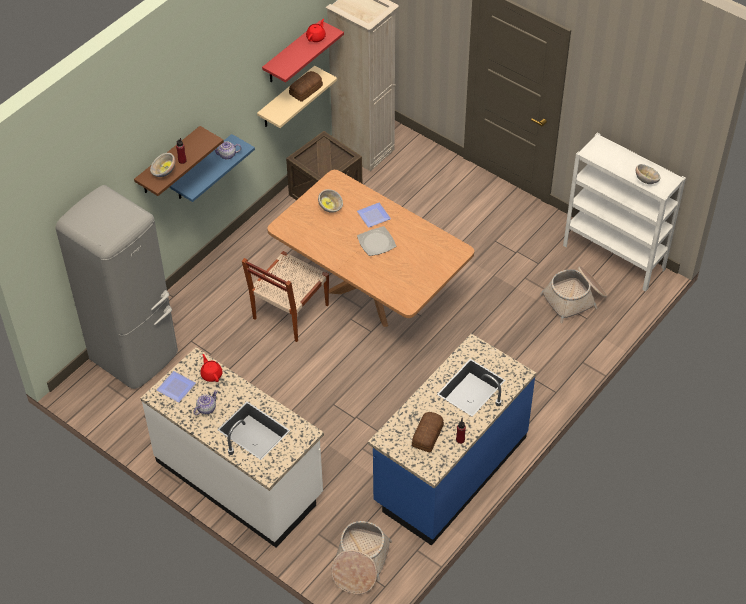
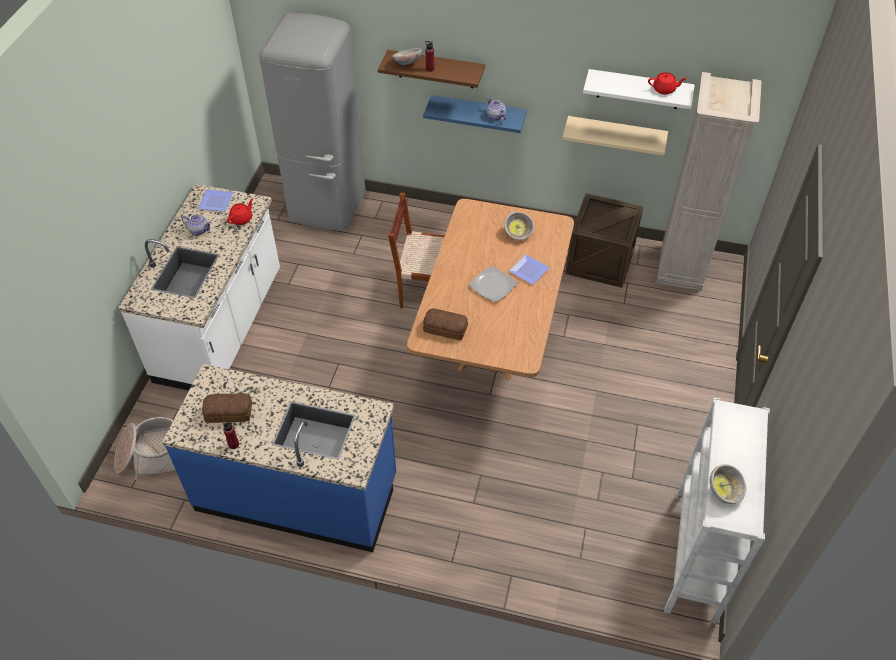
camera: 65 degrees right, 0 degrees up
(292, 53) = (638, 89): red shelf -> white shelf
(306, 90) = (627, 137): bread -> bread (446, 329)
(575, 299) = (602, 535): basket -> none

